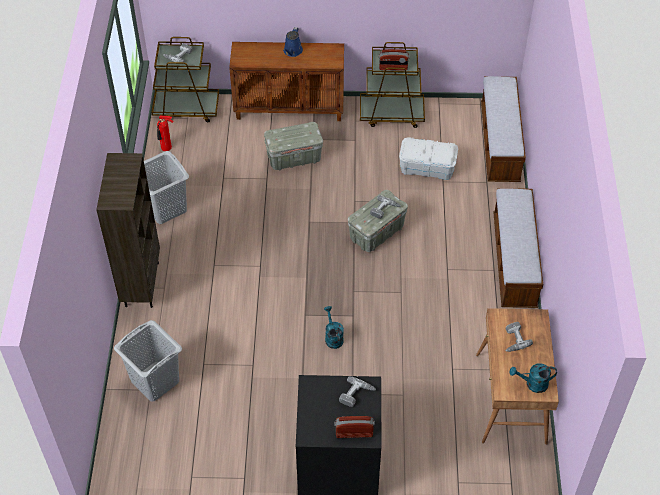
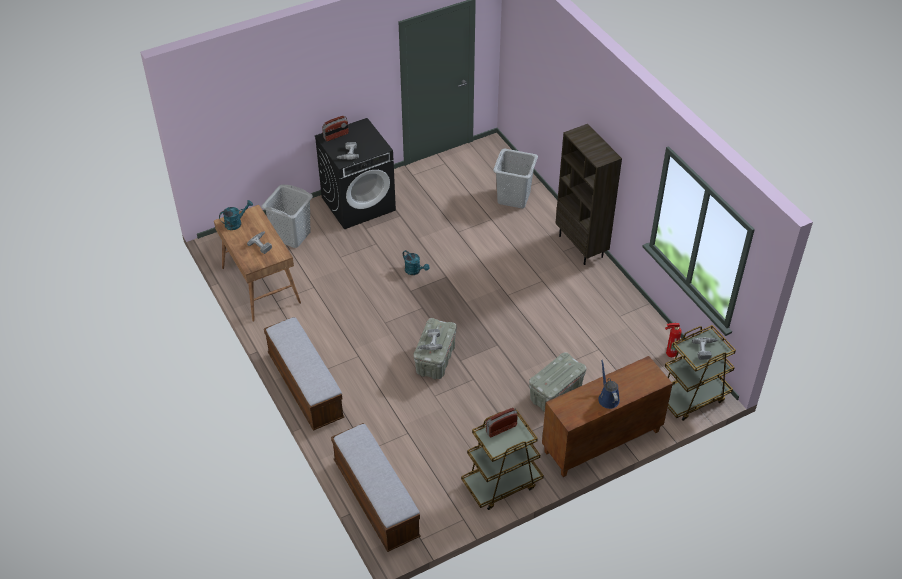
camera: 150 degrees right, 5 degrees down
(166, 208) = (619, 304): grey laundry basket -> grey laundry basket (291, 236)
(427, 167) = (431, 441): white storage box -> none

